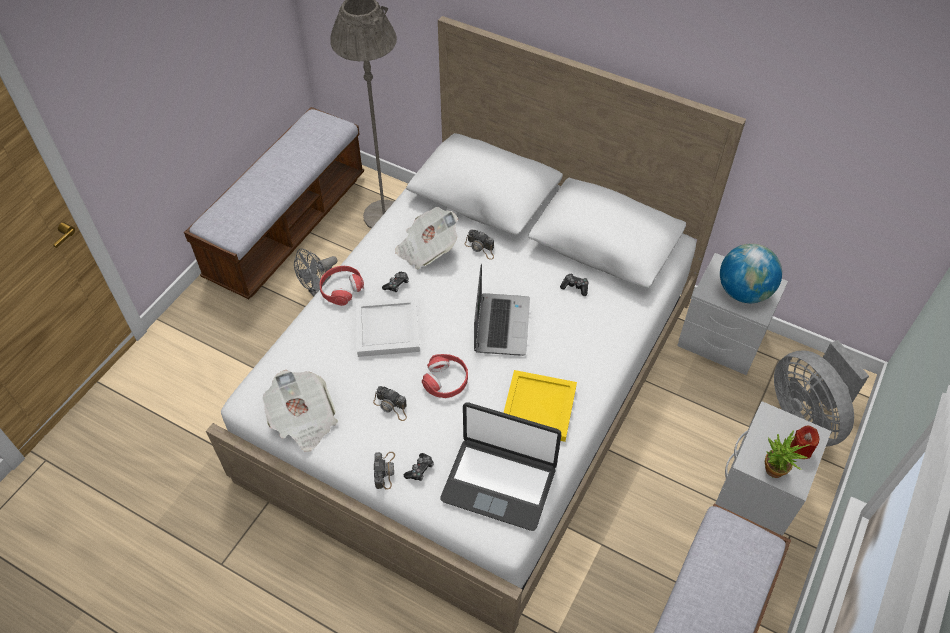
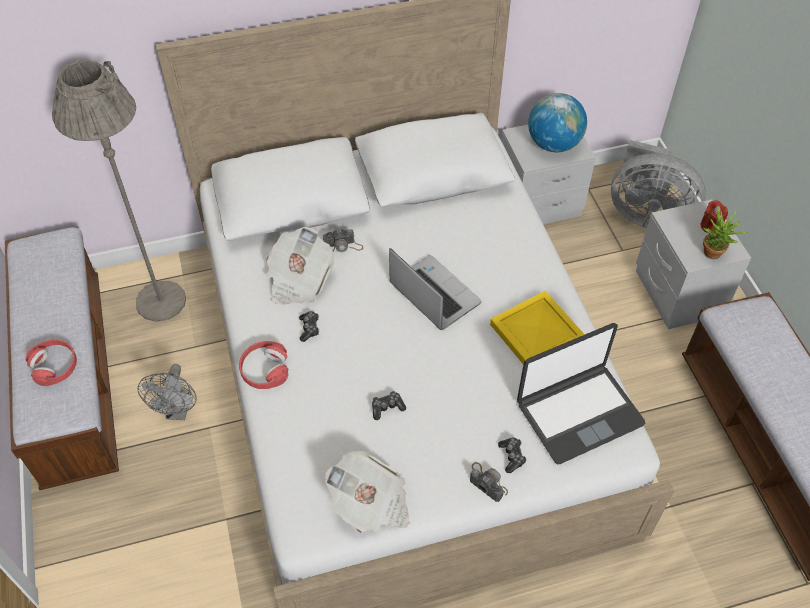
camera: 45 degrees left, 0 degrees up
(386, 330) = (347, 372): white tray -> none
(391, 406) = (429, 428): camera -> none
(446, 380) = (445, 371): red headphones -> red headphones (54, 366)
(575, 287) = (453, 222): game controller -> game controller (387, 407)

